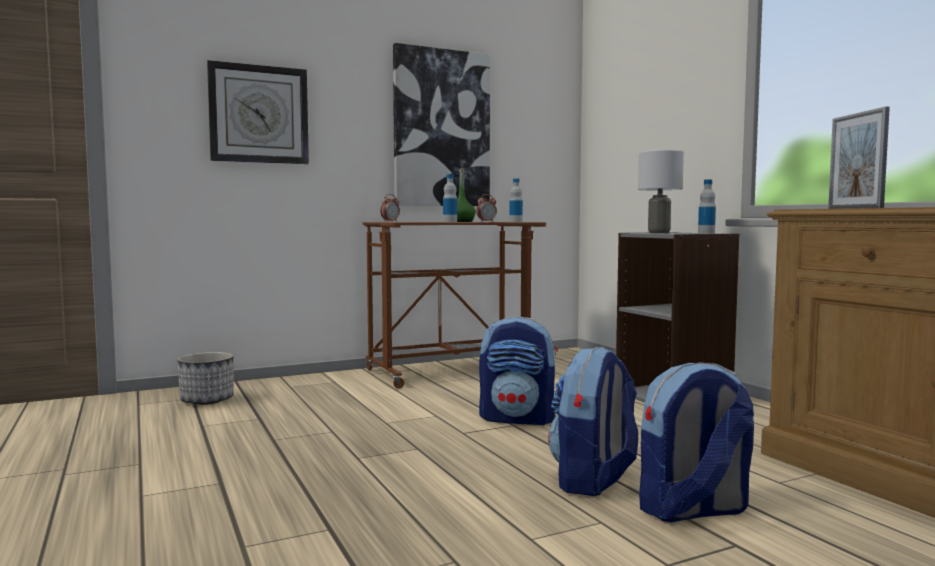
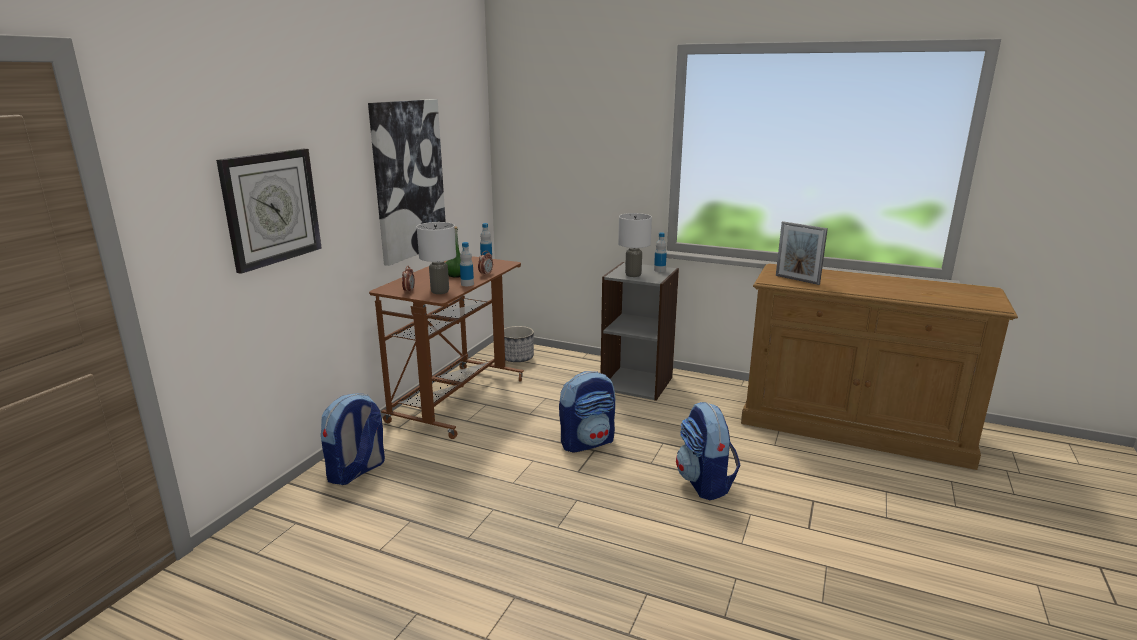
camera: 40 degrees left, 15 degrees up
(207, 400) = (318, 519): planter -> planter (517, 358)
(412, 222) = (439, 291): none -> white table lamp
(693, 510) = (771, 485): backpack -> backpack (356, 471)

